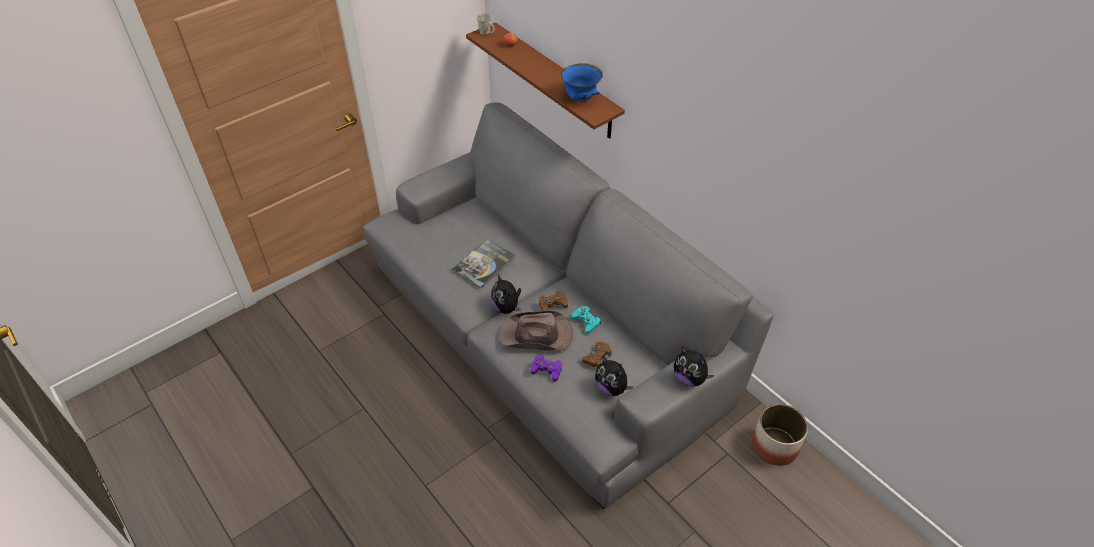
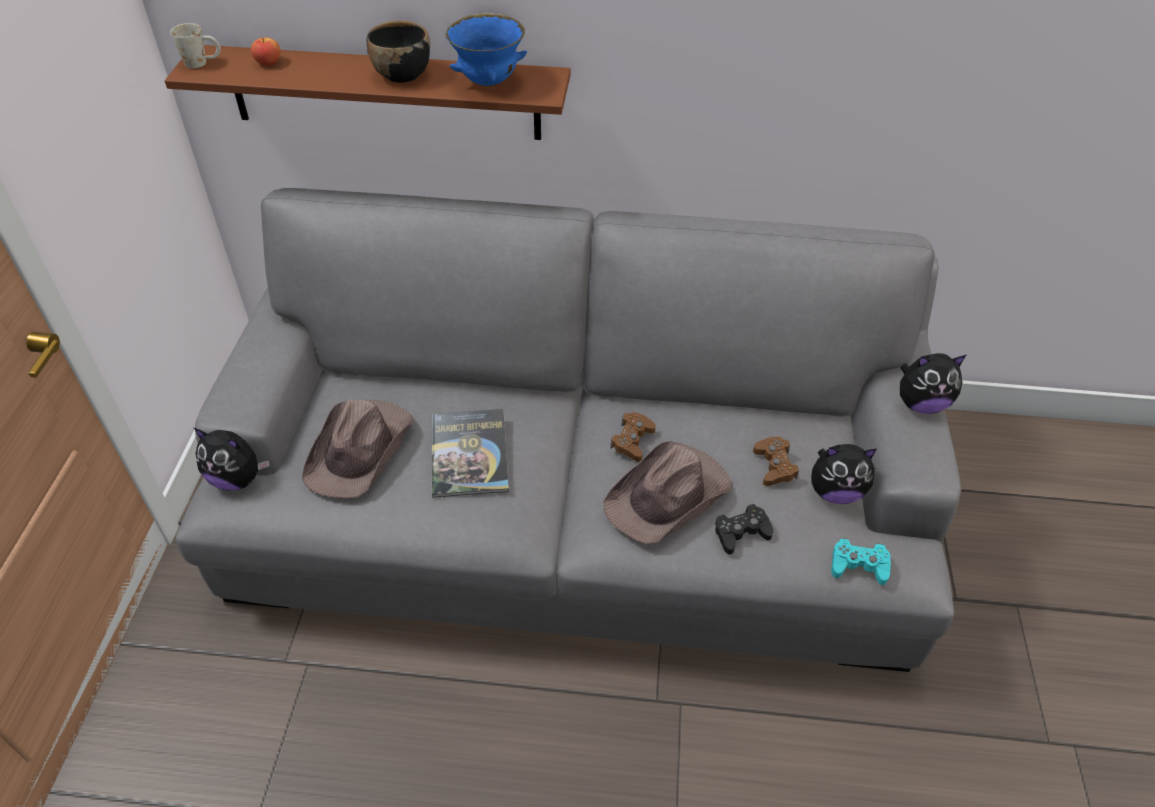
camera: 45 degrees left, 0 degrees up
(448, 235) = (361, 449): none -> brown hat
(507, 307) = (569, 492): plush toy -> plush toy (237, 478)
(546, 370) = (741, 533): purple game controller -> black game controller
(552, 76) = (402, 74): none -> black bowl
(586, 322) = (702, 431): turquoise game controller -> turquoise game controller (858, 565)
(775, 446) = (963, 441): planter -> none

